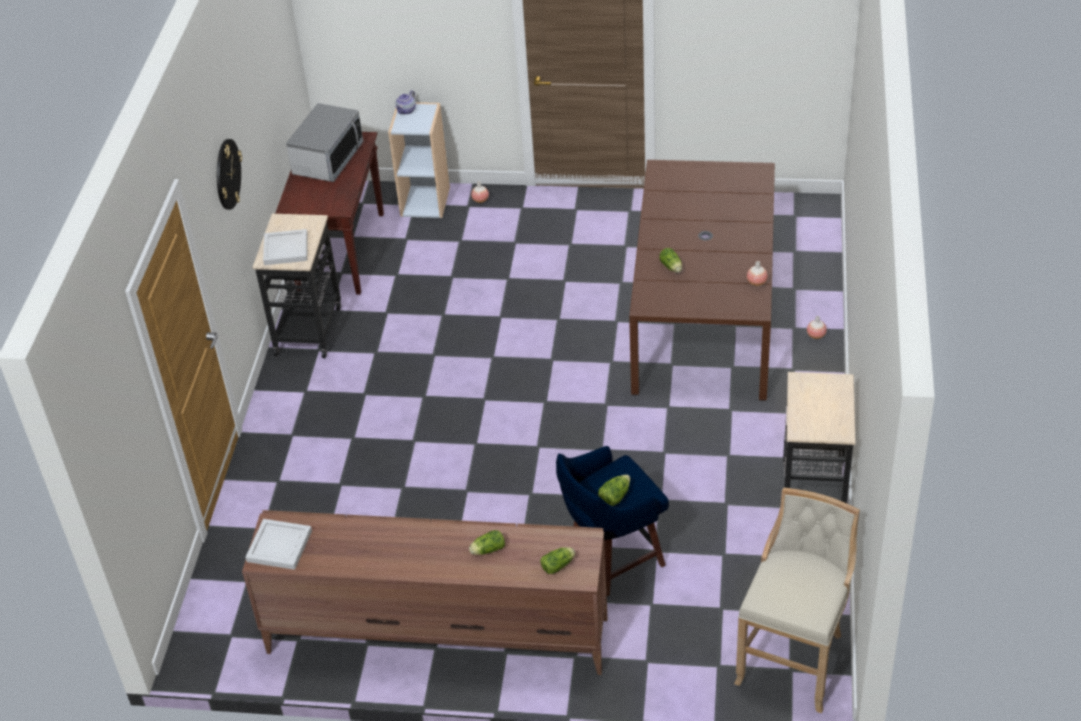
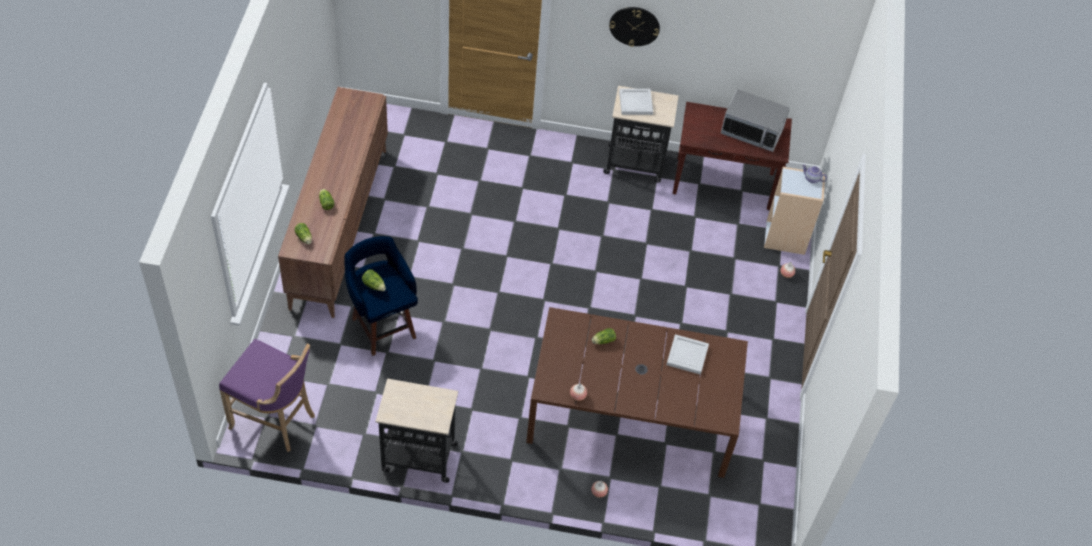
camera: 85 degrees right, 10 degrees up
(280, 545) = (354, 103): white tray -> white tray (687, 356)
(794, 658) = (276, 420): beige stool -> purple stool

